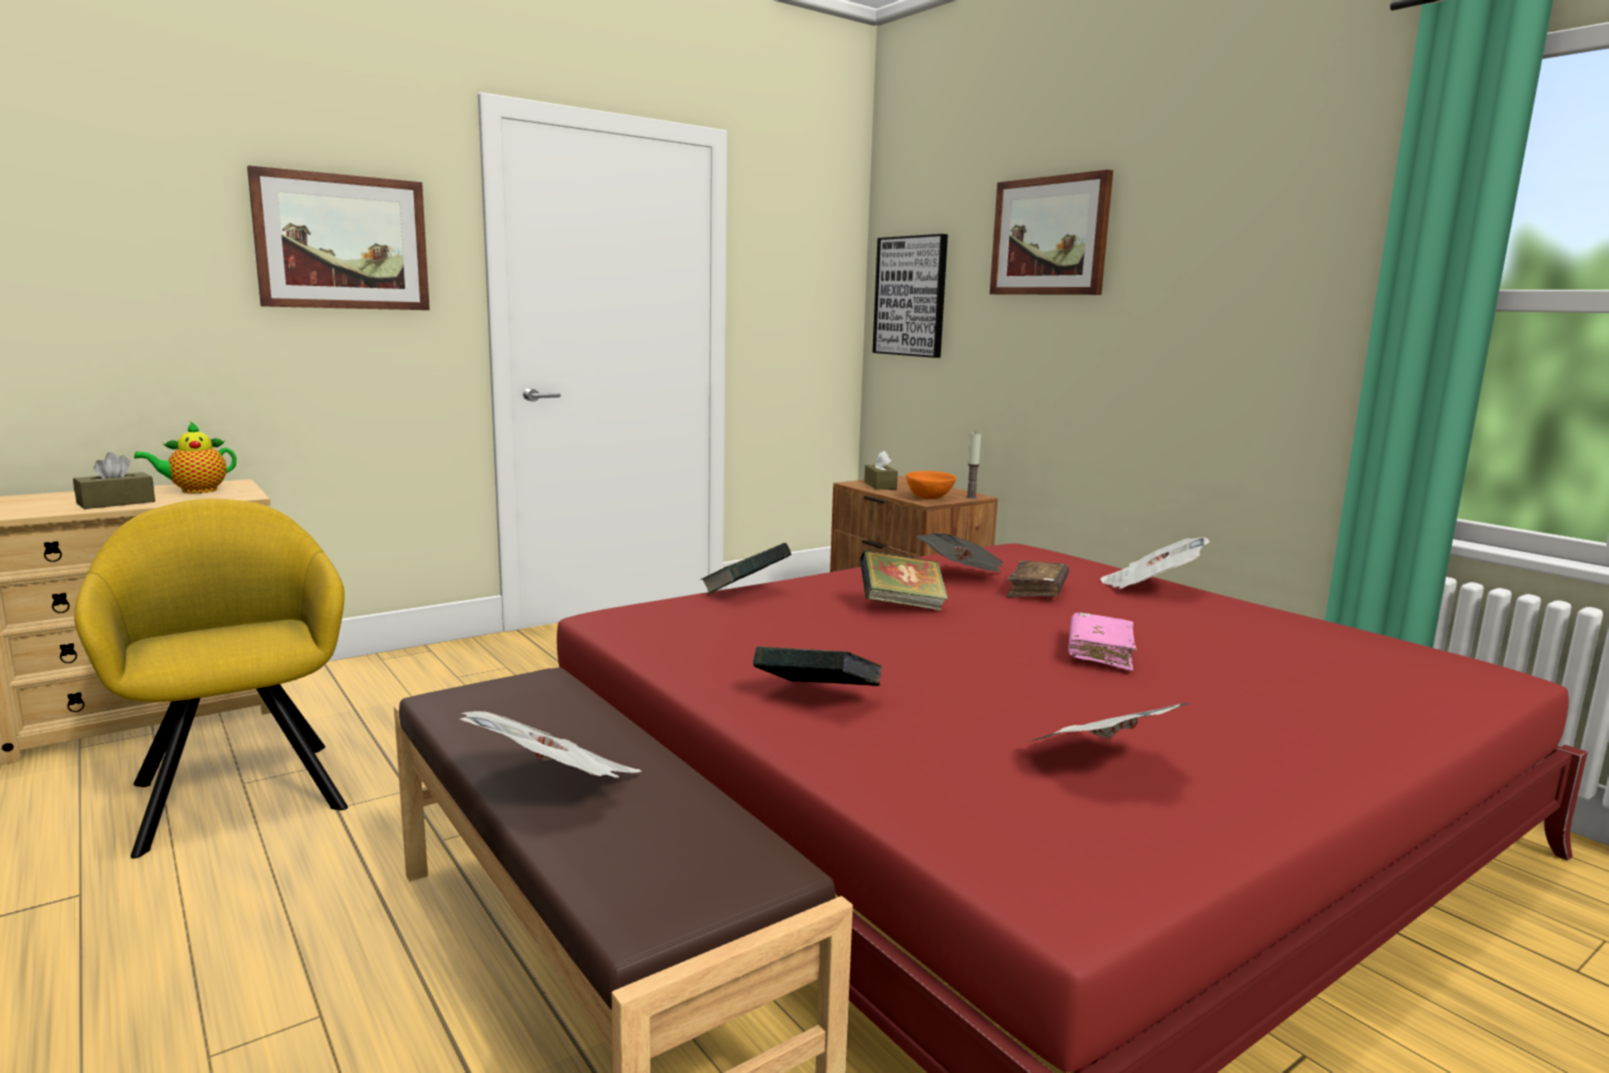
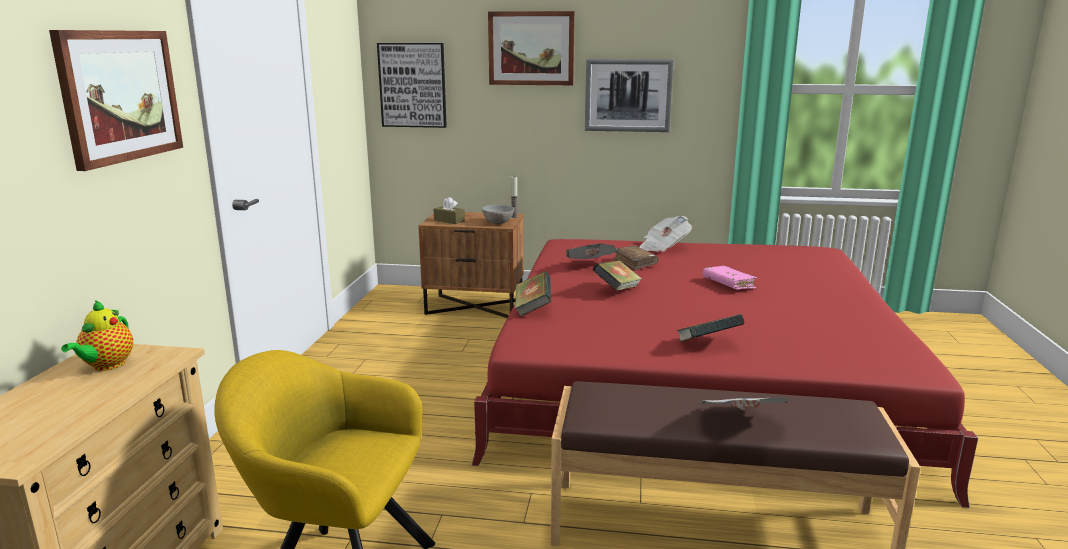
camera: 45 degrees left, 5 degrees up
(116, 503) = (90, 399): brown tissue box -> none
(930, 498) = (498, 222): orange bowl -> grey bowl
(1097, 762) = (828, 327): newspaper -> none
(1182, 313) = (628, 95): none -> picture

